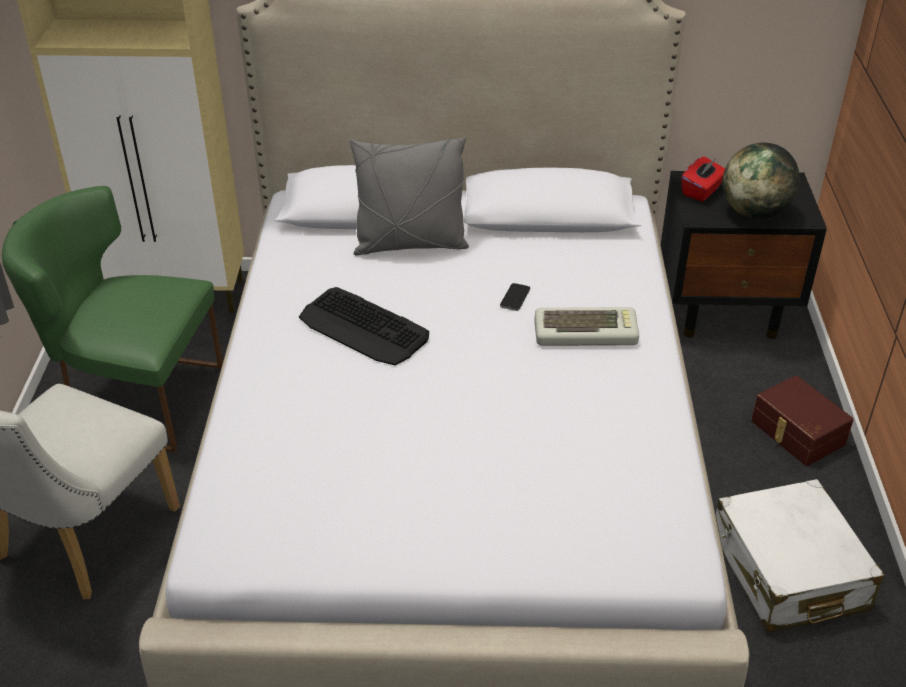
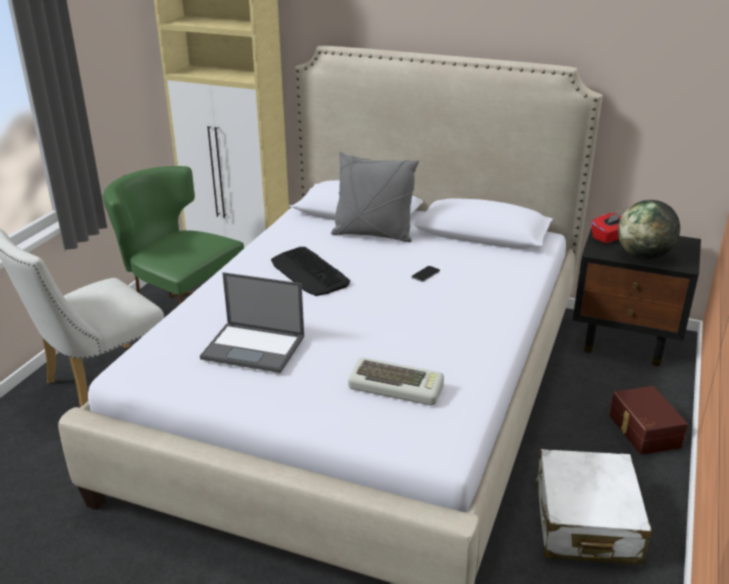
camera: 20 degrees right, 10 degrees down
(368, 470) = (255, 347): none -> laptop
(586, 332) = (463, 302): keyboard -> keyboard (397, 387)

